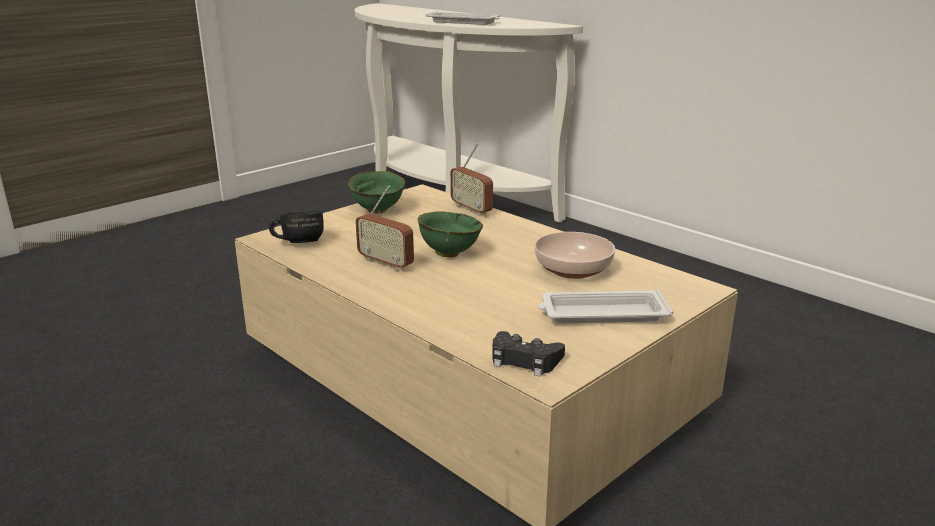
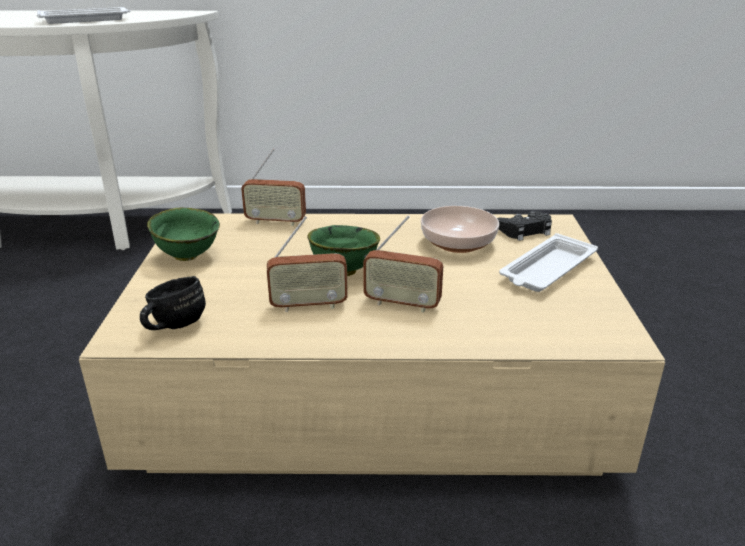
camera: 45 degrees left, 5 degrees up
(442, 287) = (402, 304): none -> radio
(524, 360) = (582, 334): black game controller -> black game controller (525, 231)

